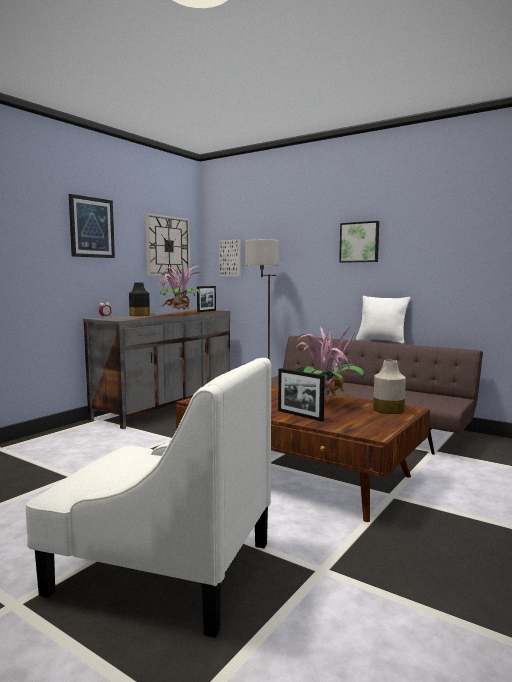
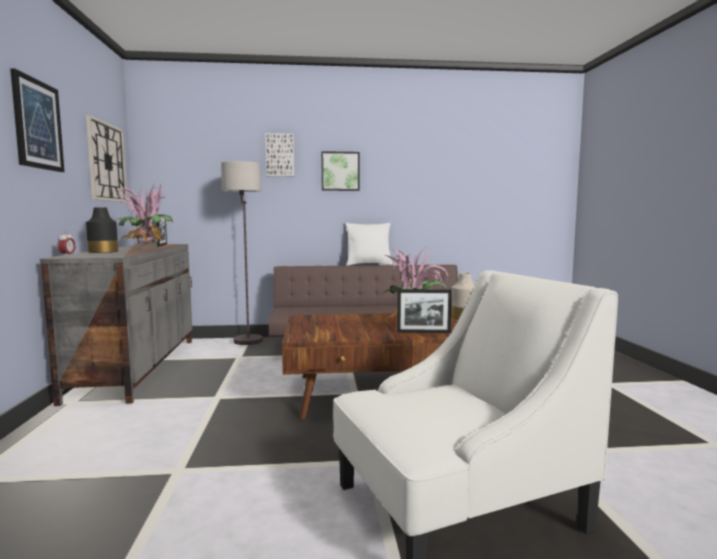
camera: 40 degrees left, 0 degrees up
(231, 258) = (180, 182): picture -> picture (280, 155)

